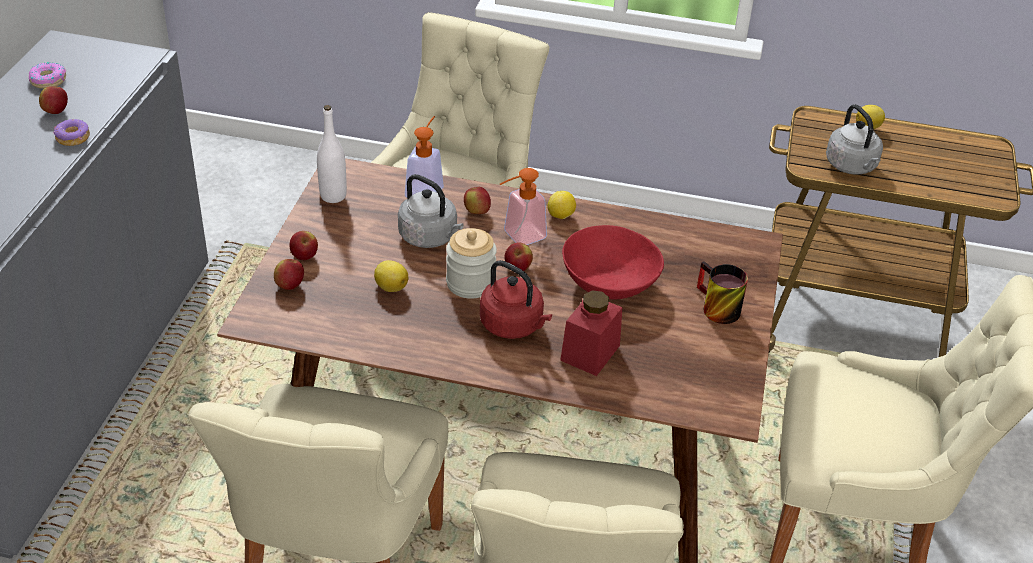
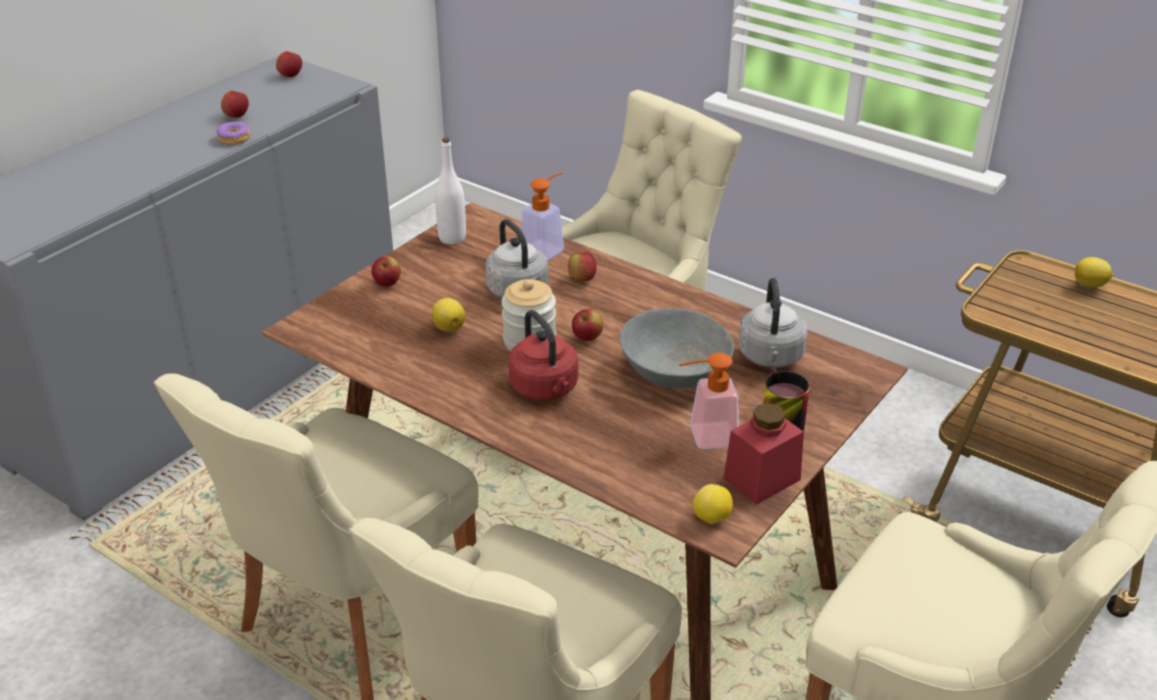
camera: 25 degrees right, 5 degrees down
(48, 80) = (249, 91): donut -> none
(290, 285) = (356, 305): apple -> apple (290, 75)
(518, 237) = (608, 310): soap dispenser -> soap dispenser (704, 437)
(561, 216) = (667, 300): lemon -> lemon (712, 518)
(590, 353) = (607, 433): red jar -> red jar (761, 479)
(608, 284) = (673, 373): red bowl -> grey bowl
(852, 166) = (1043, 320): grey kettle -> grey kettle (771, 357)

